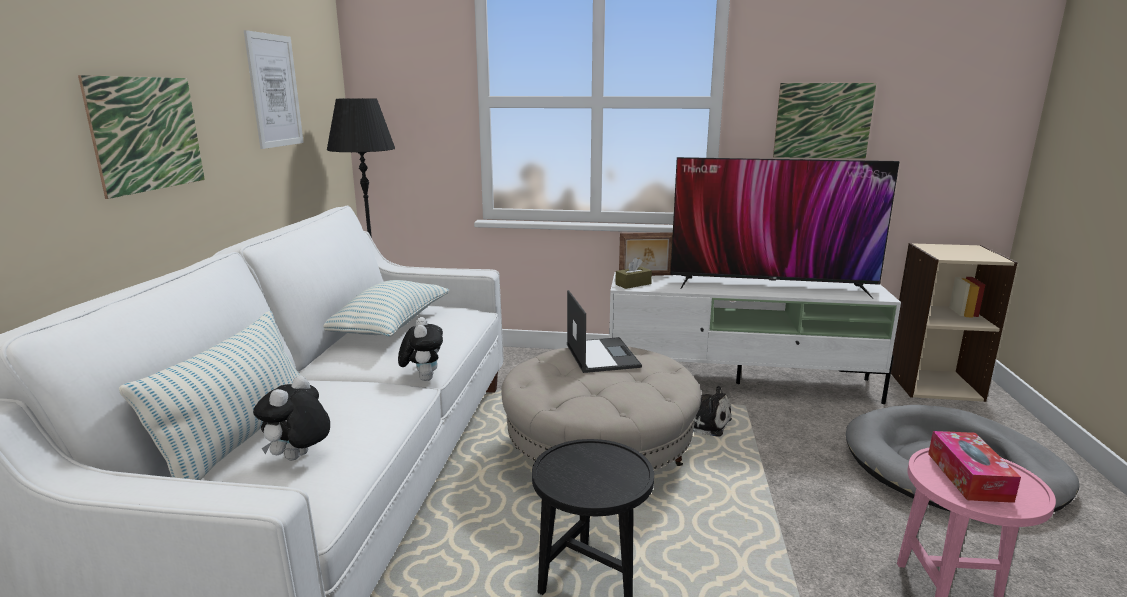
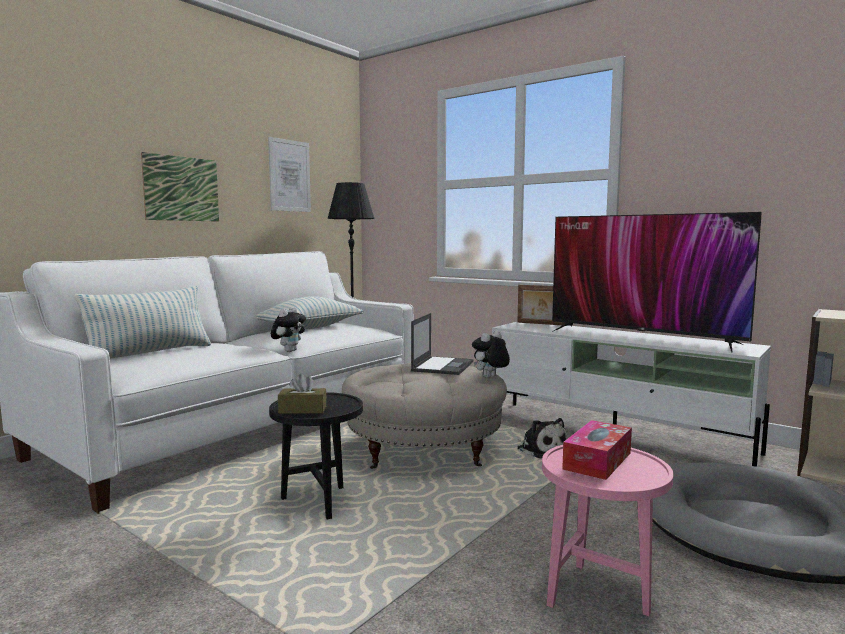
camera: 30 degrees right, 10 degrees down
(299, 458) = (157, 360): plush toy -> plush toy (490, 377)
(633, 284) = (518, 326): brown tissue box -> brown tissue box (302, 410)
(823, 121) = (715, 184): picture -> none

